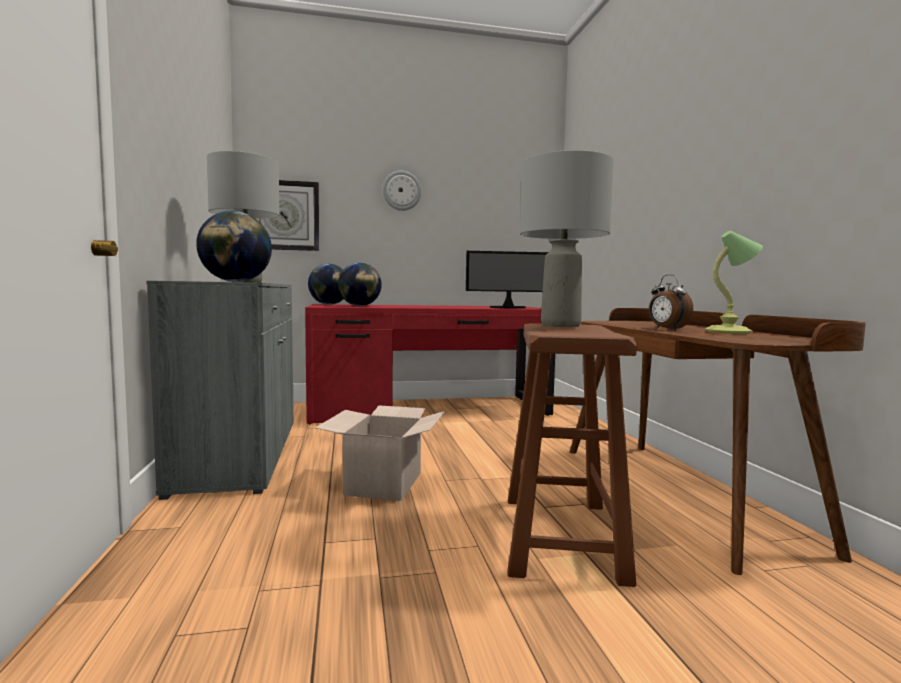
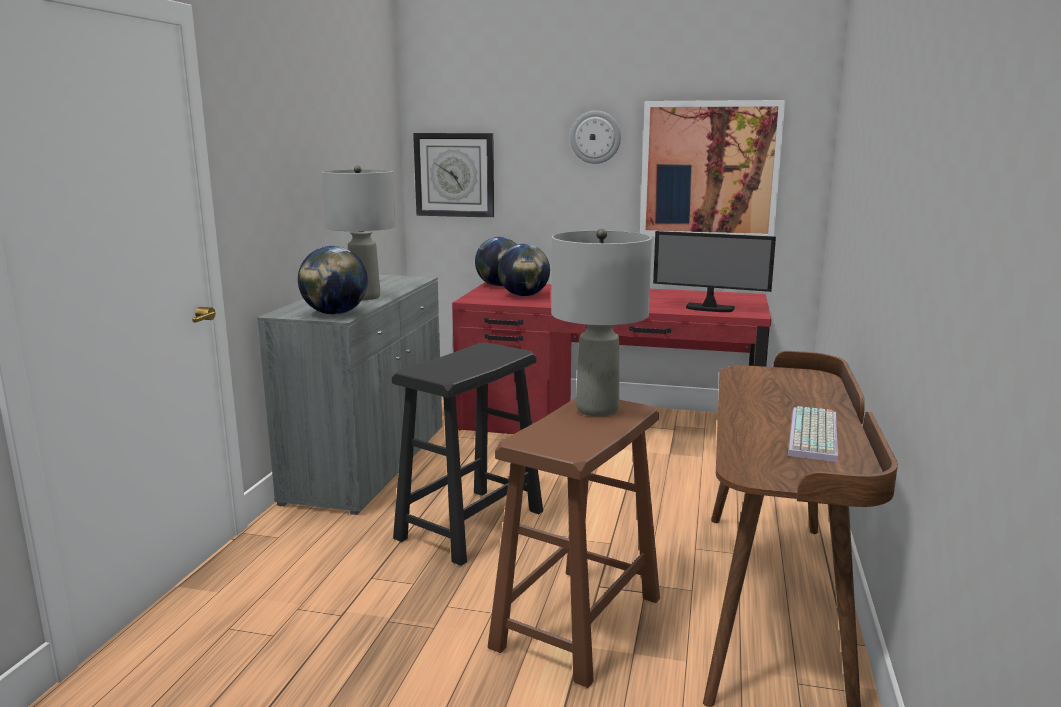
camera: 25 degrees right, 10 degrees up
(384, 483) = (469, 525): cardboard box -> black stool
(484, 218) = (709, 170): none -> picture
(667, 329) = (757, 415): alarm clock -> none
(730, 332) = (815, 436): table lamp -> keyboard

